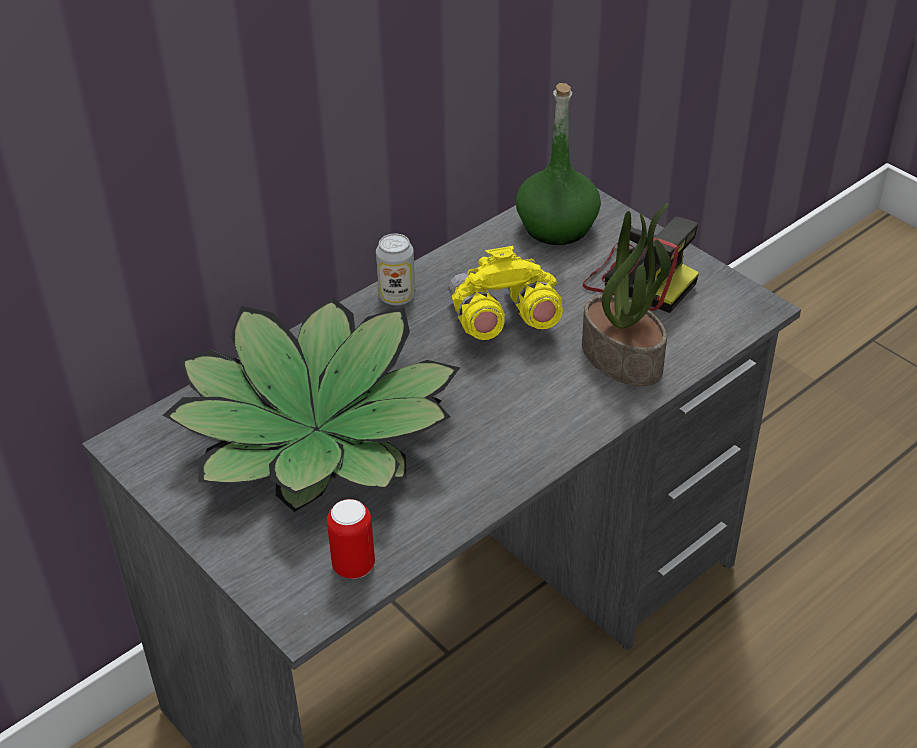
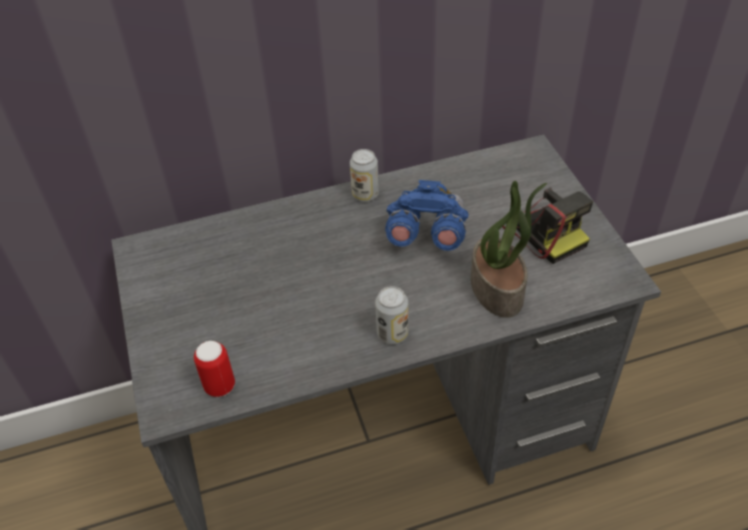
camera: 25 degrees right, 5 degrees up
(315, 429) = (255, 276): potted plant -> none
(501, 321) = (426, 234): yellow binoculars -> blue binoculars
(530, 442) = (392, 334): none -> can
(557, 227) = (508, 172): green bottle -> none

